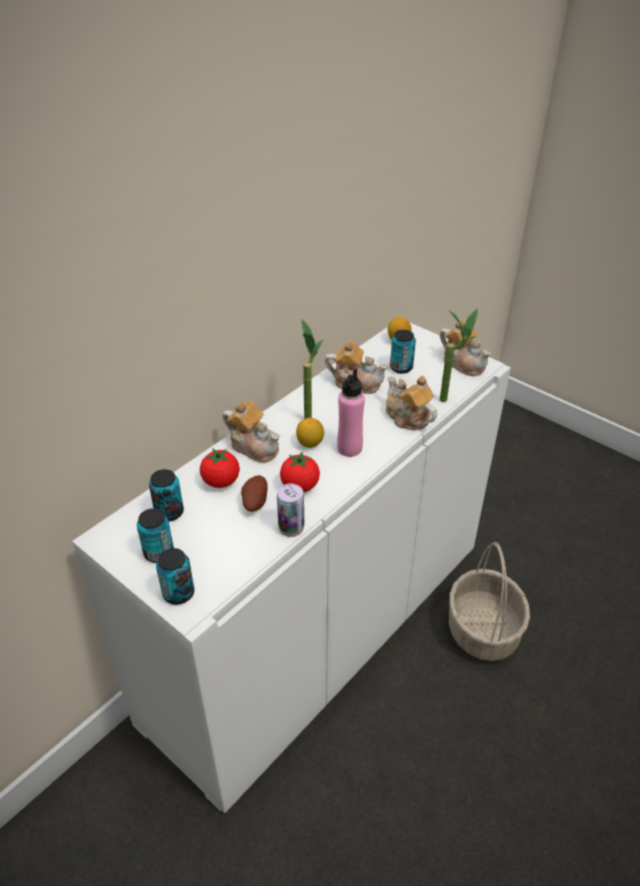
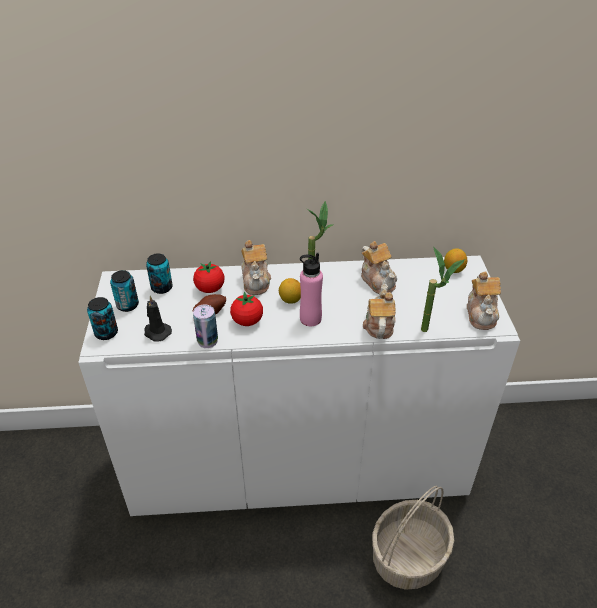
camera: 45 degrees right, 0 degrees up
(230, 555) = (156, 332): none -> black candle
(401, 368) = (426, 289): can -> none

